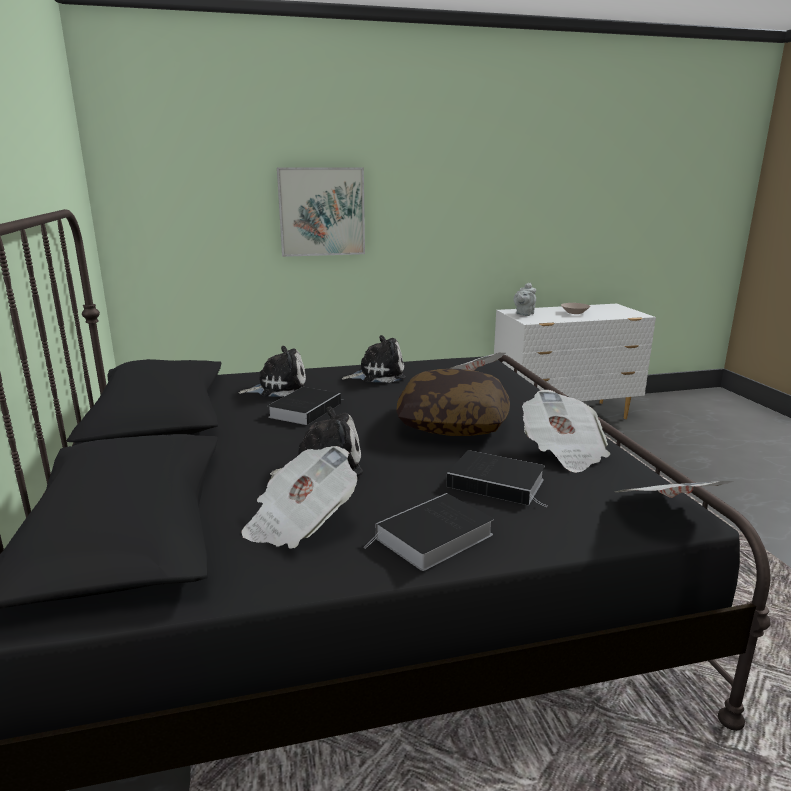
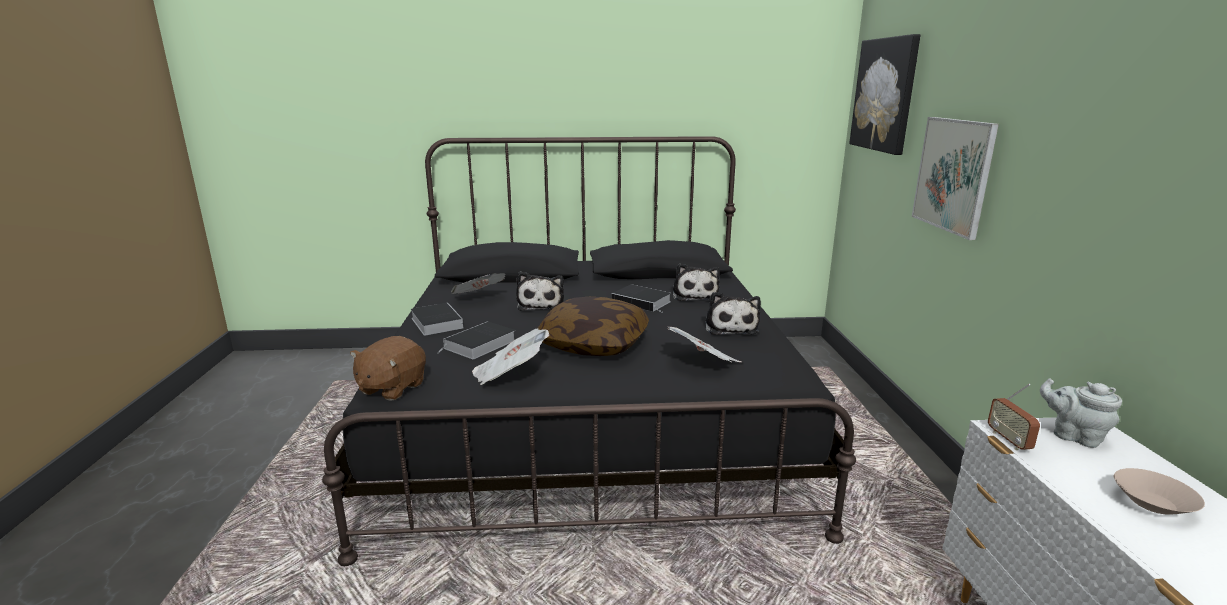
camera: 100 degrees right, 0 degrees up
(176, 149) = (885, 95): none -> picture
(541, 321) = (1009, 440): none -> radio
(664, 513) = (391, 388): newspaper -> brown plush toy

